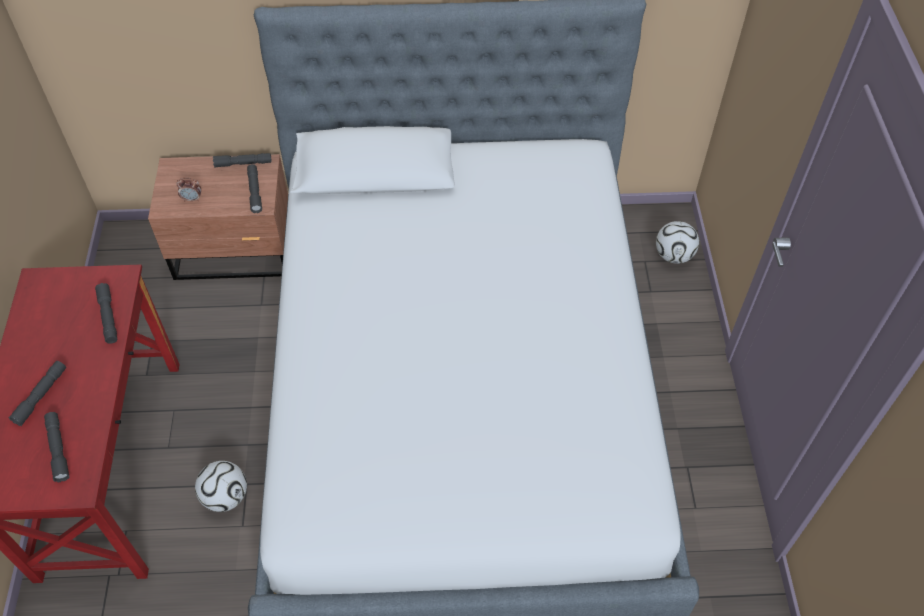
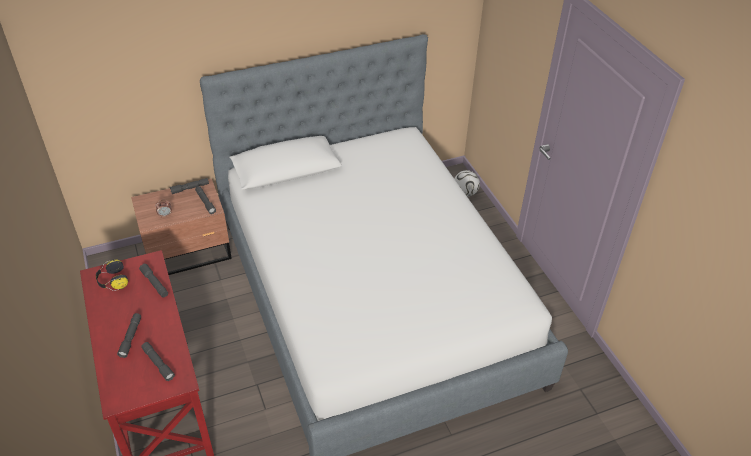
camera: 20 degrees left, 10 degrees down
(56, 297) = (112, 281): none -> headphones
(226, 496) = (246, 395): football -> none

